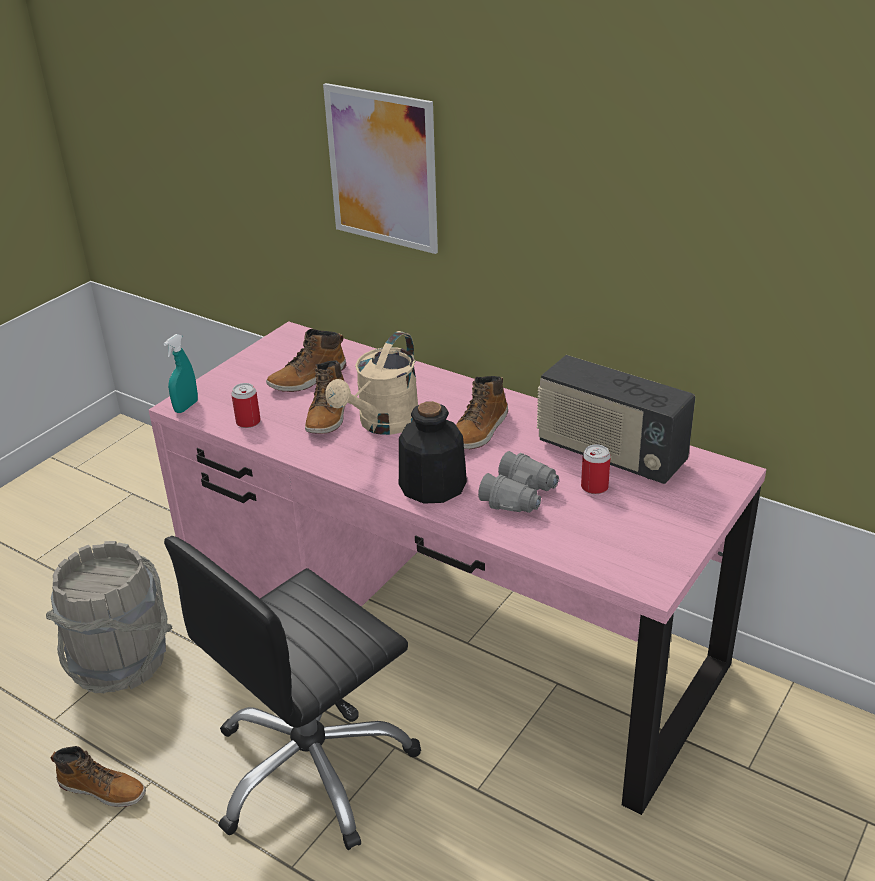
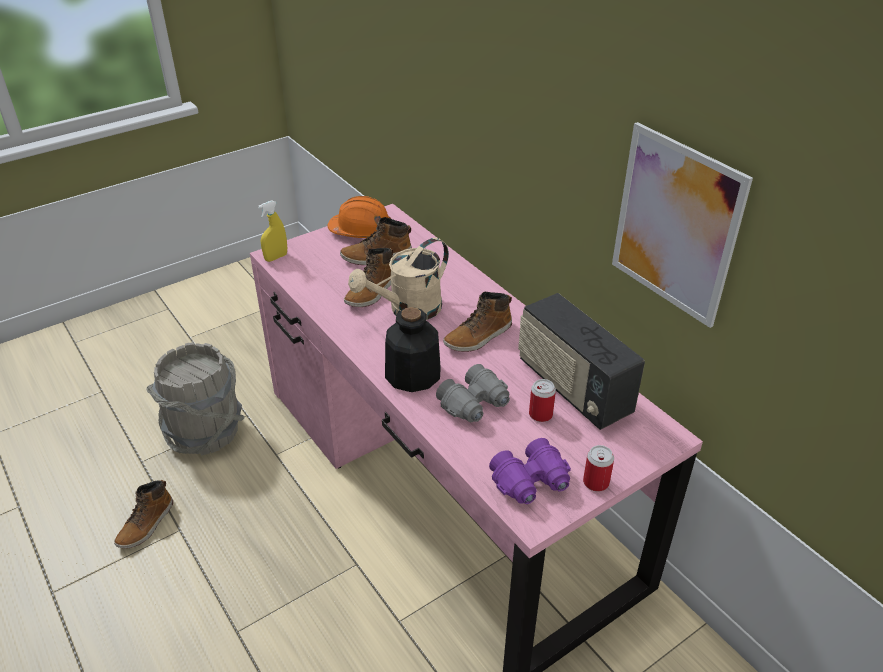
camera: 20 degrees right, 5 degrees up
(103, 789) = (146, 524): boot -> boot turned 75 degrees clockwise
(186, 407) = (276, 257): turquoise spray bottle -> yellow spray bottle
(248, 422) = (311, 282): can -> can (596, 482)
(272, 357) = (362, 231): none -> orange hard hat
(312, 767) = (290, 559): black office chair -> none
(382, 168) = (459, 97): picture -> picture (675, 225)
(628, 552) = (531, 482): none -> purple binoculars

